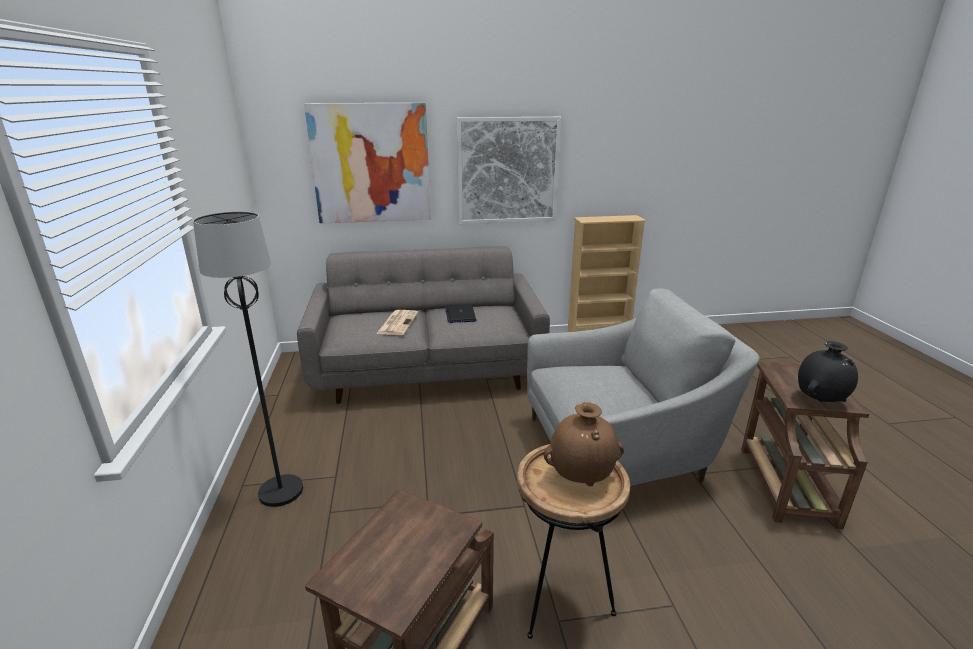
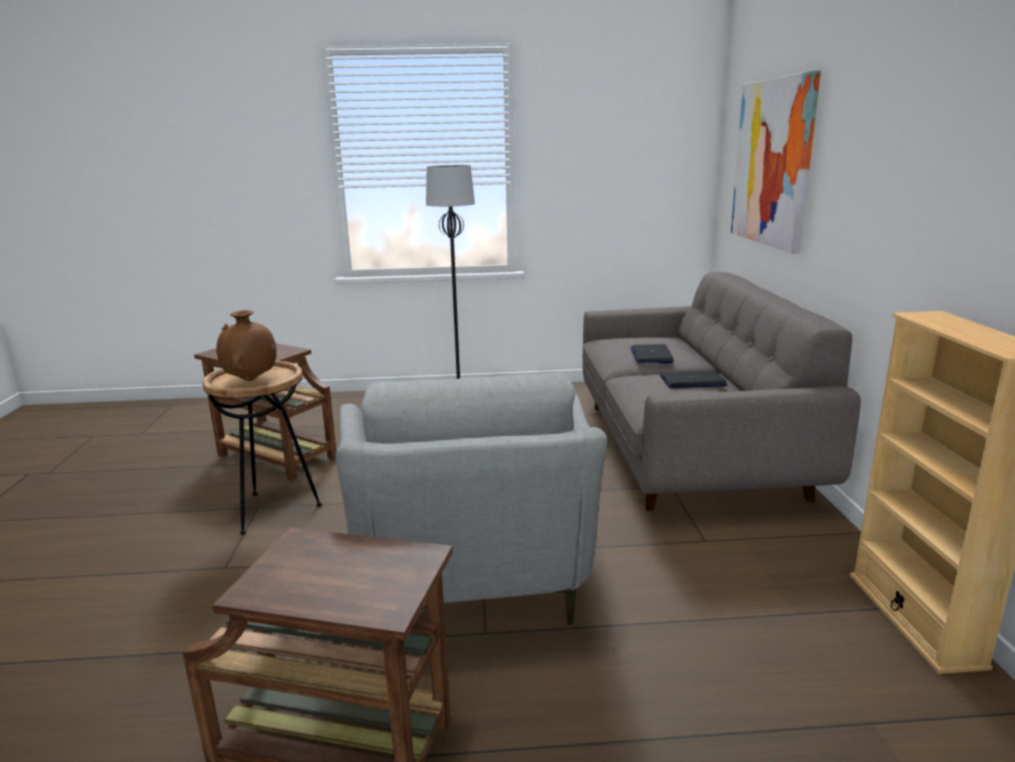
camera: 95 degrees right, 5 degrees down
(397, 323) = (651, 355): newspaper -> laptop
(508, 171) = (880, 189): picture -> none
(820, 400) = (284, 565): black vase -> none

